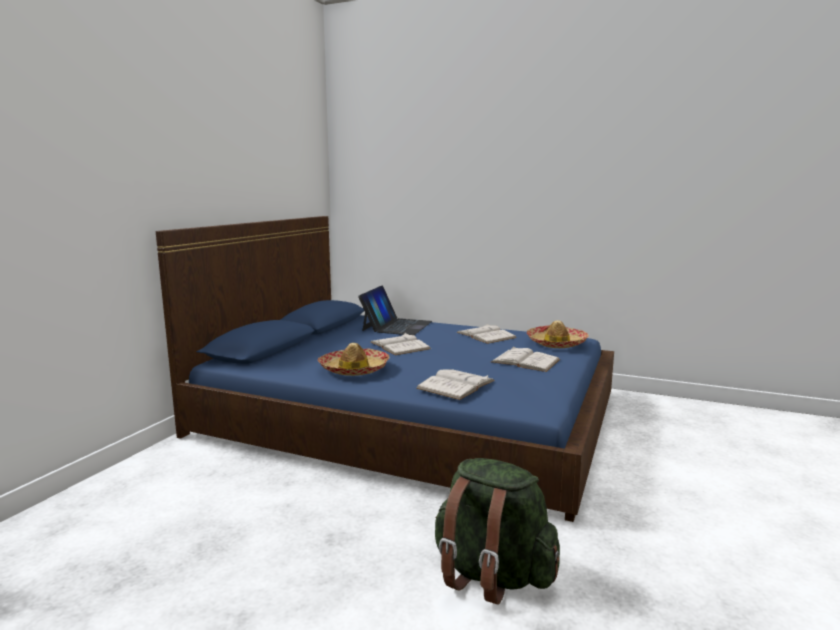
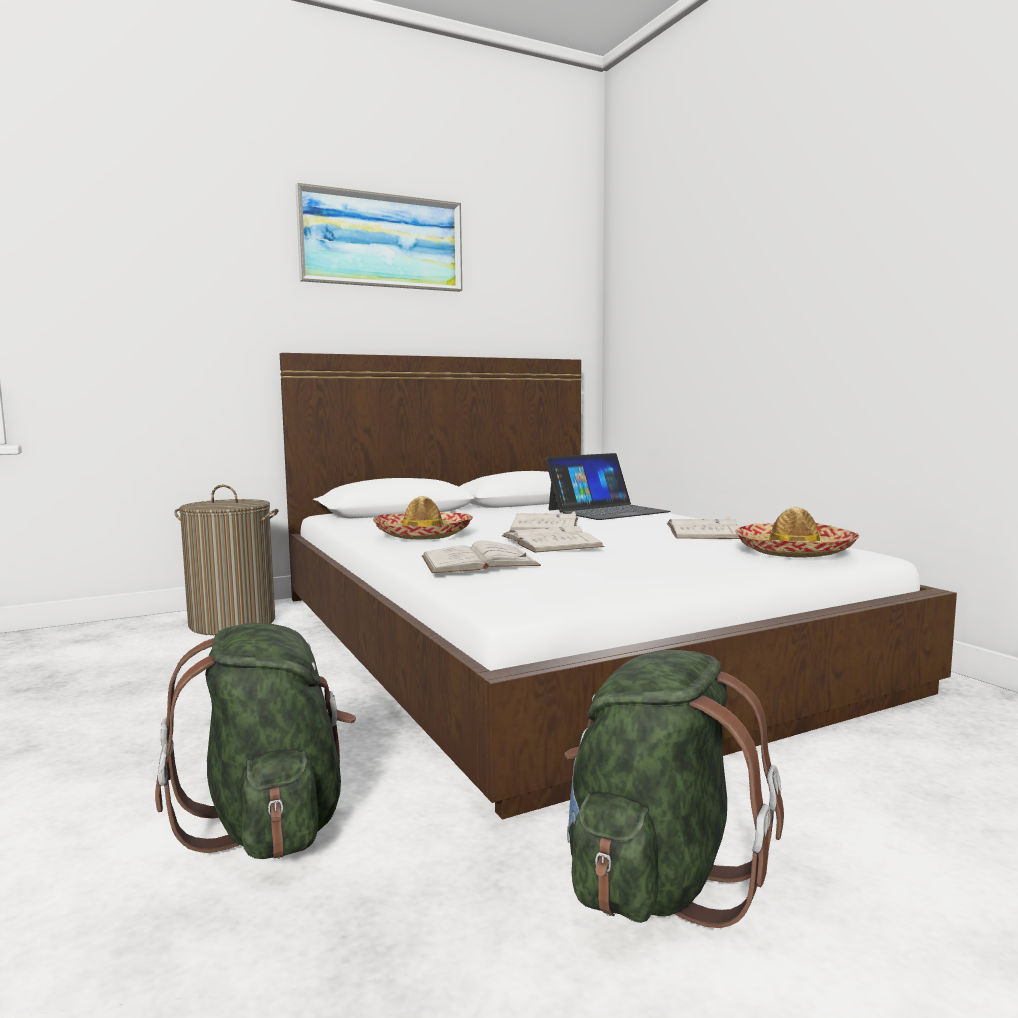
camera: 40 degrees right, 5 degrees down
(171, 471) = (233, 623): none -> laundry basket
(211, 129) = (382, 241): none -> picture
(410, 415) = (552, 636): blue bed -> white bed
(525, 361) = (670, 560): white book -> white book (551, 541)
(658, 518) = (656, 880): none -> green backpack

